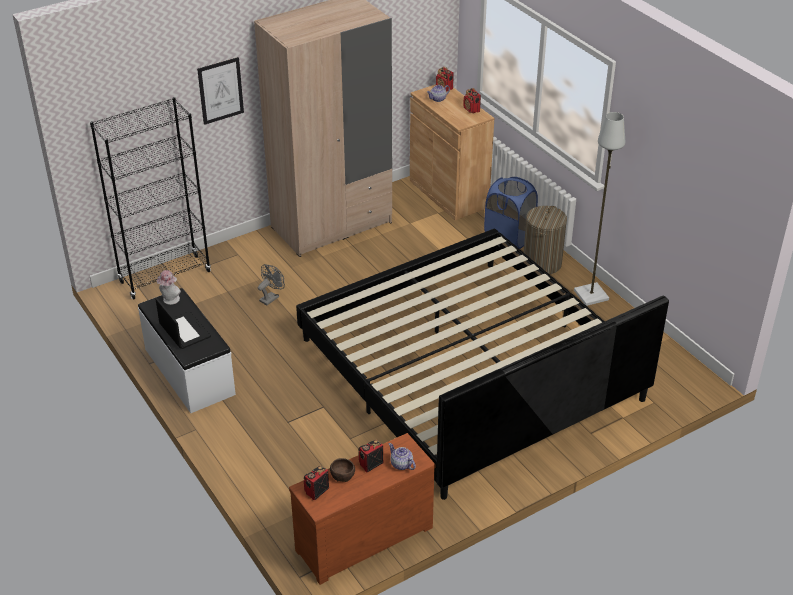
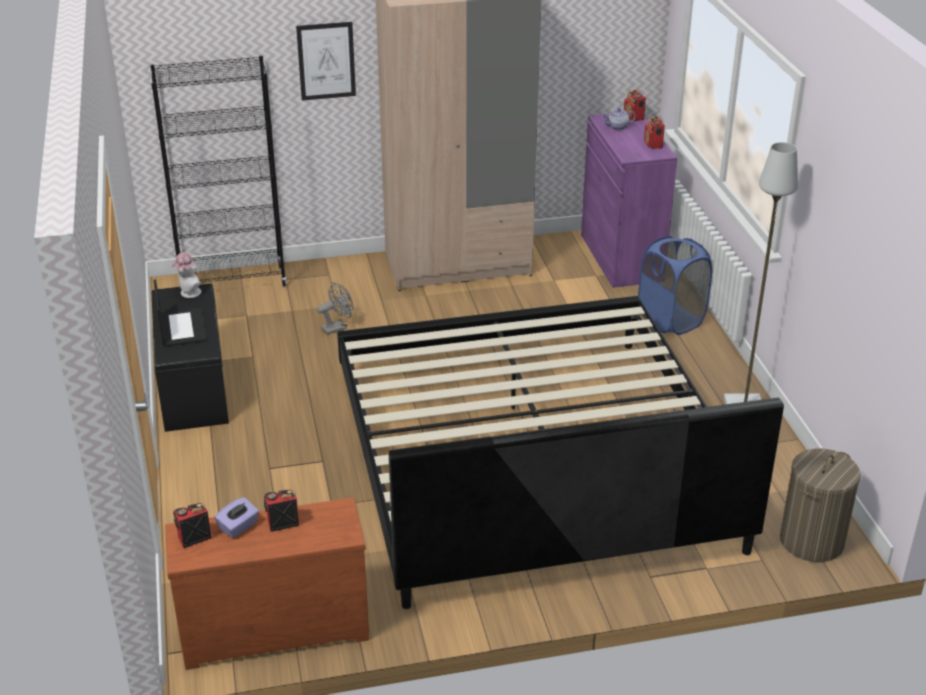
camera: 20 degrees right, 5 degrees down
(188, 372) = (192, 386): white bench -> black bench
(342, 475) = (238, 527): brown bowl -> purple tissue box
(401, 464) = (320, 534): teapot -> none
(448, 194) = (621, 257): brown cabinet -> purple cabinet
(542, 263) = (698, 358): laundry basket -> laundry basket (811, 541)

